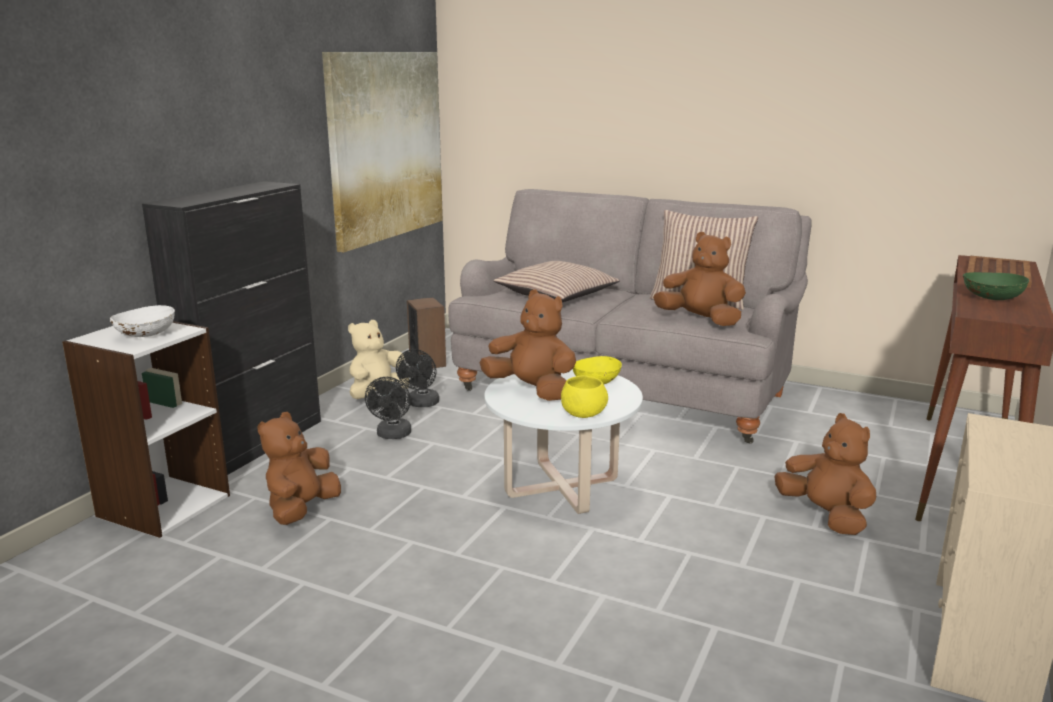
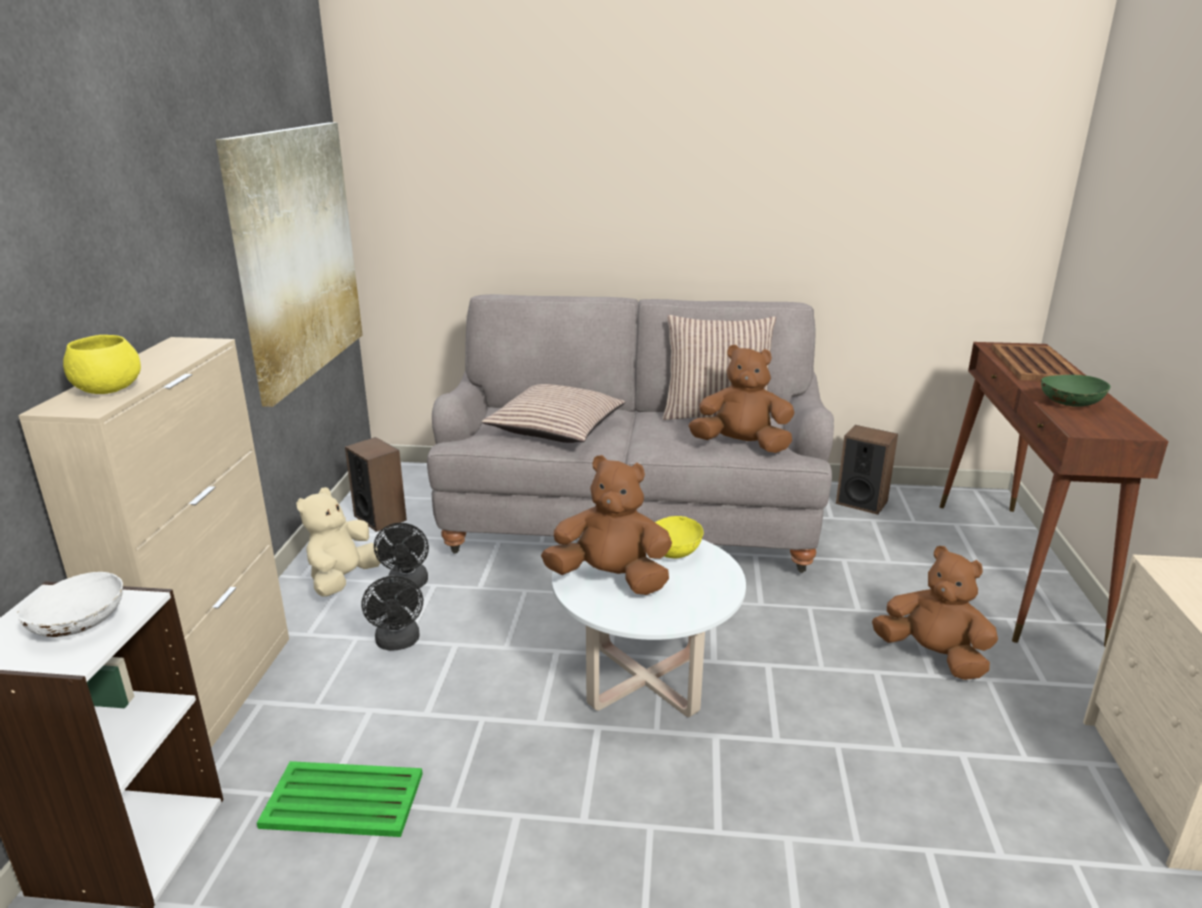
camera: 20 degrees left, 5 degrees up
(256, 444) = (216, 697): black cabinet -> beige cabinet
(301, 510) = (341, 800): brown plush toy -> green tray
(583, 414) = (696, 607): yellow bowl -> yellow bowl (108, 390)
(848, 405) = (861, 502): none -> speaker

